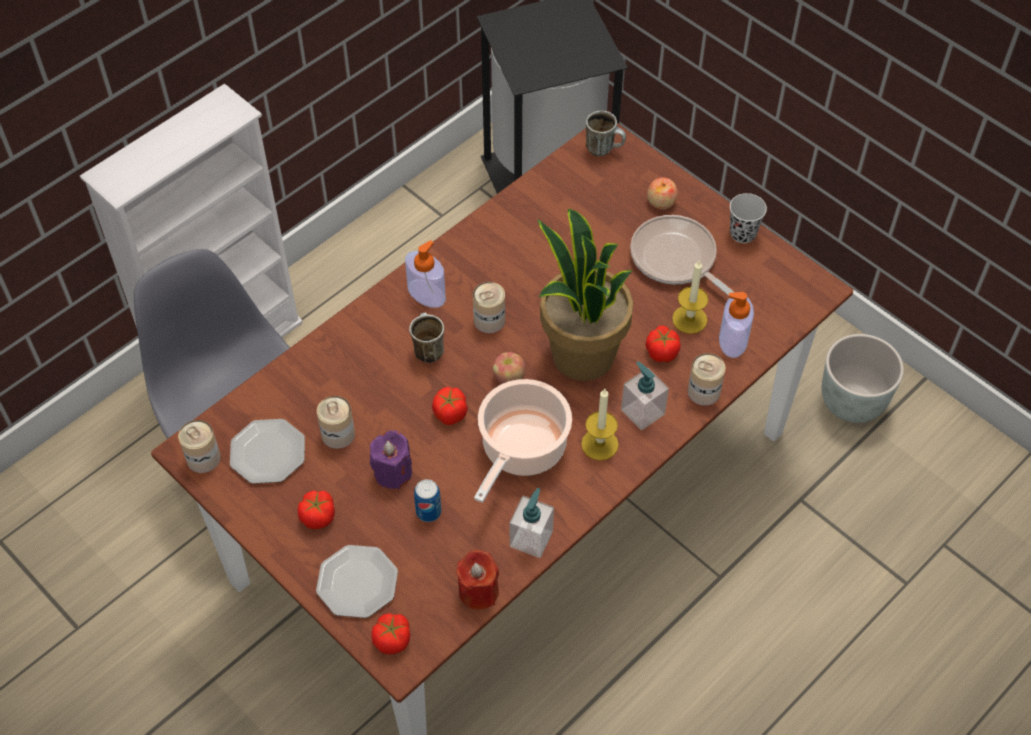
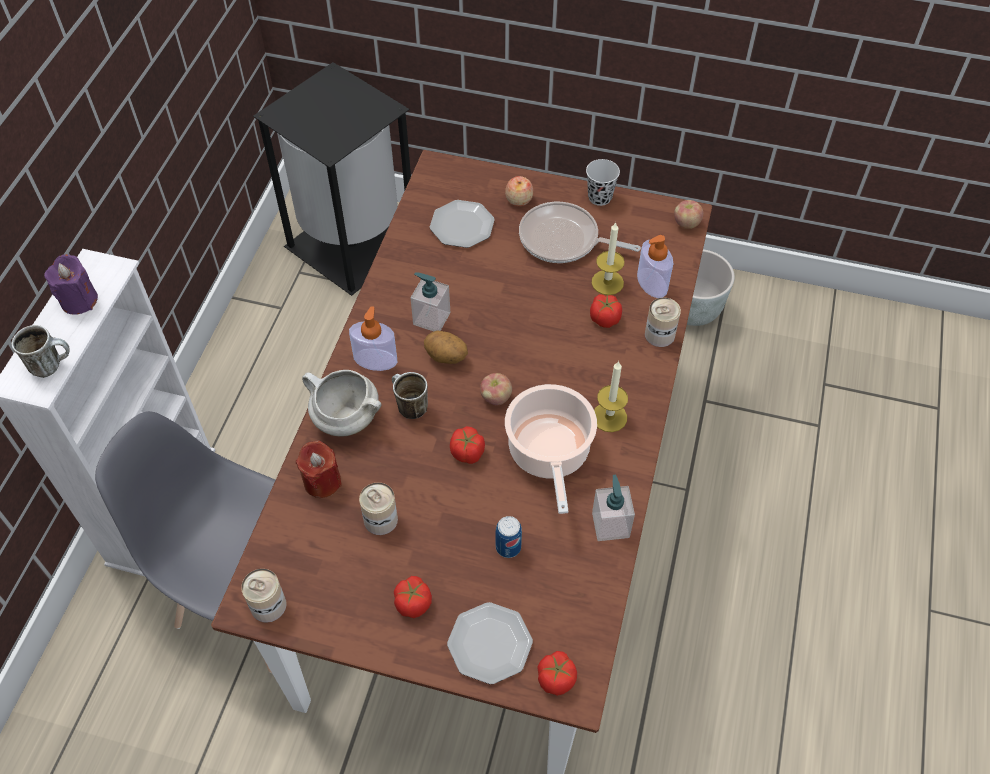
camera: 30 degrees left, 0 degrees up
(267, 452) = (326, 569): plate -> plate (461, 226)
(366, 333) = (345, 418): none -> white cooking pot
(393, 472) = (453, 528): purple candle -> purple candle (79, 300)
(478, 591) = (599, 594): red candle -> red candle (322, 481)
(489, 320) = (445, 357): can -> potato
(581, 355) = (543, 351): potted plant -> none
(604, 149) = (443, 176): mug -> mug (52, 365)
(642, 412) = (624, 374): soap dispenser -> soap dispenser (431, 318)
(811, 297) = (686, 223): none -> apple

